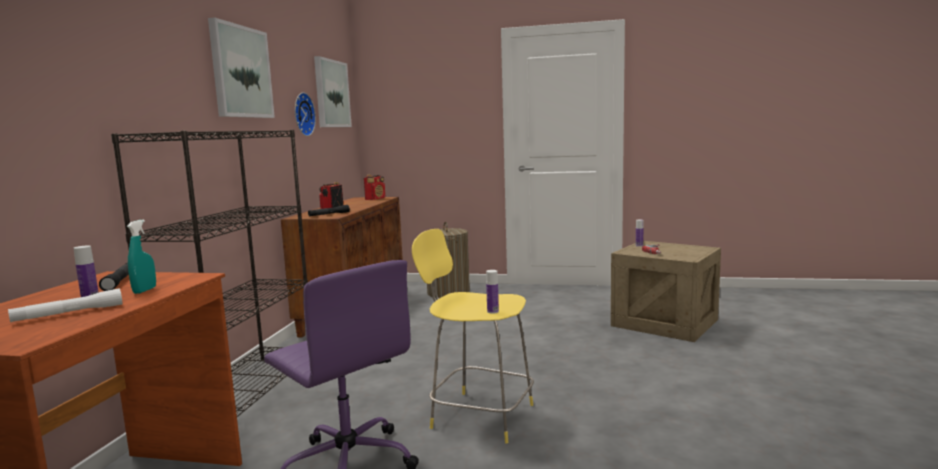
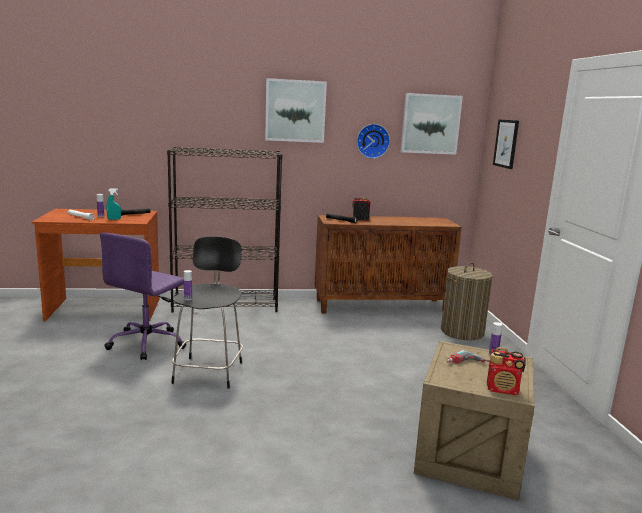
camera: 70 degrees right, 5 degrees up
(375, 199) = (436, 223): radio -> radio (503, 390)
(410, 108) = (506, 143): none -> picture
(479, 415) = (209, 371): yellow stool -> black stool

